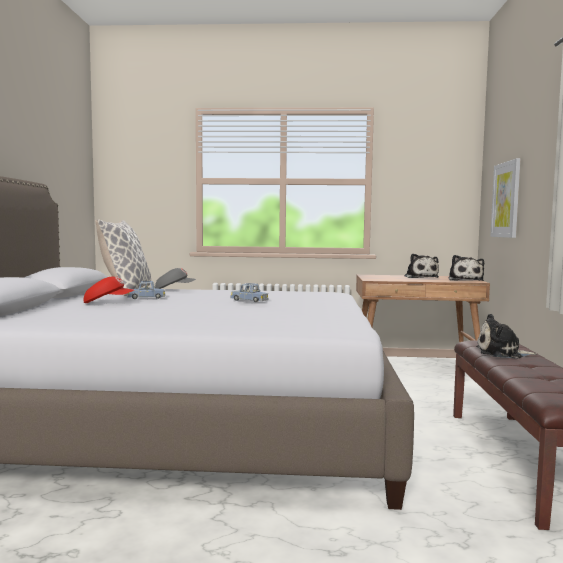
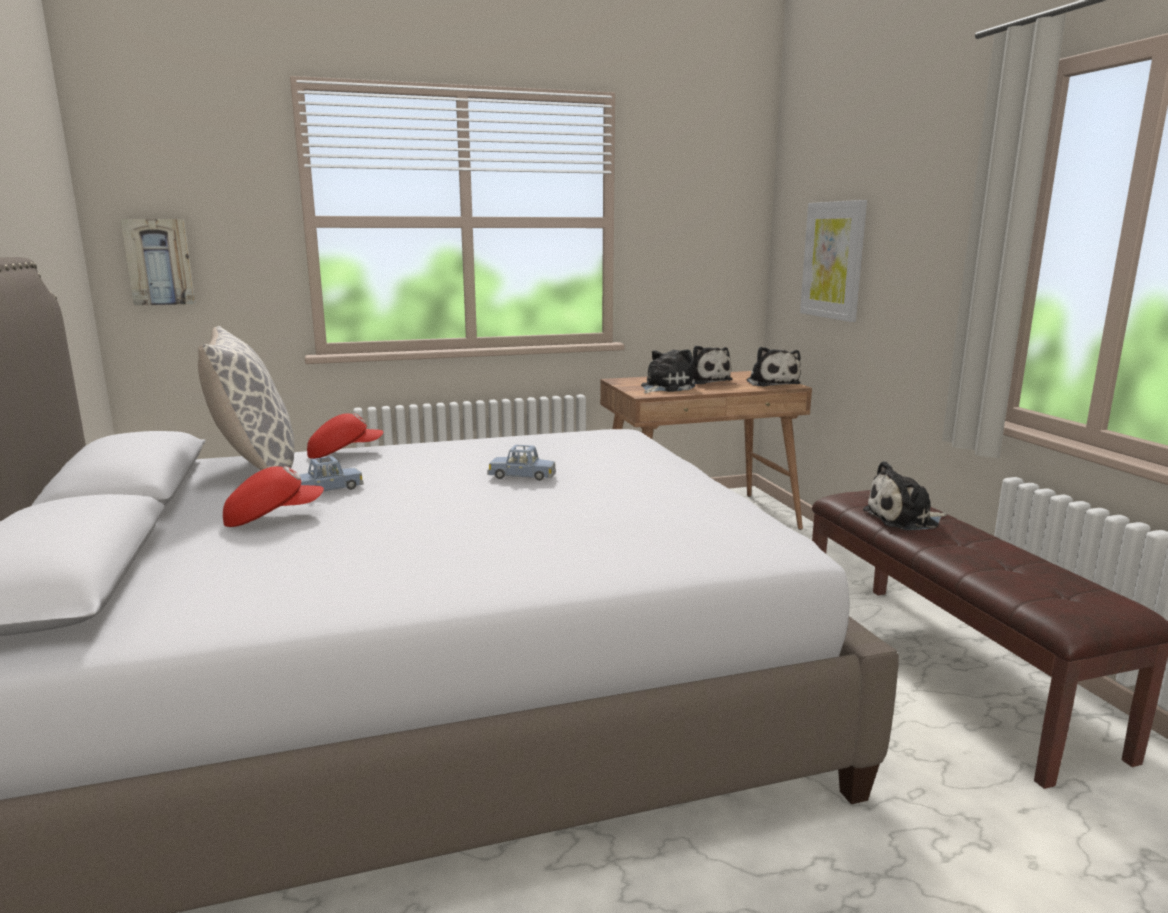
camera: 20 degrees left, 10 degrees up
(126, 200) = (159, 262): none -> picture
(174, 289) = (344, 453): grey cap -> red cap
(389, 278) = (665, 387): none -> plush toy

